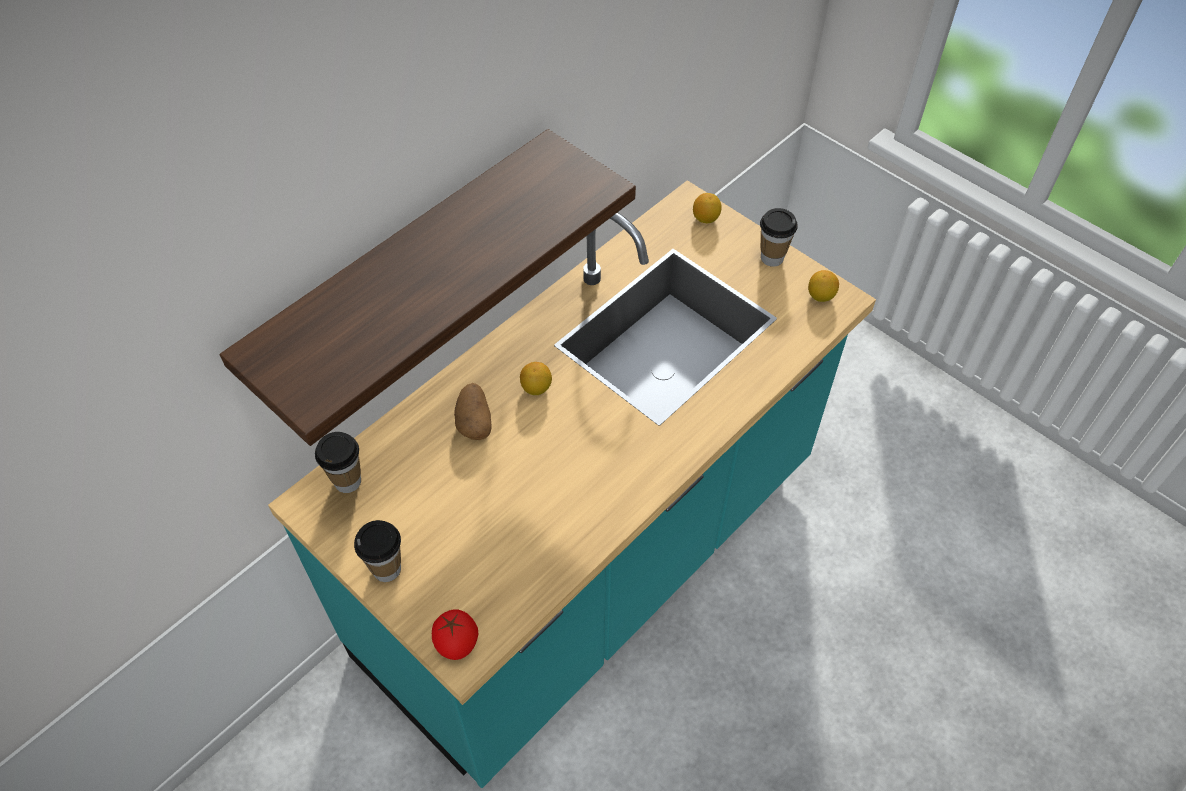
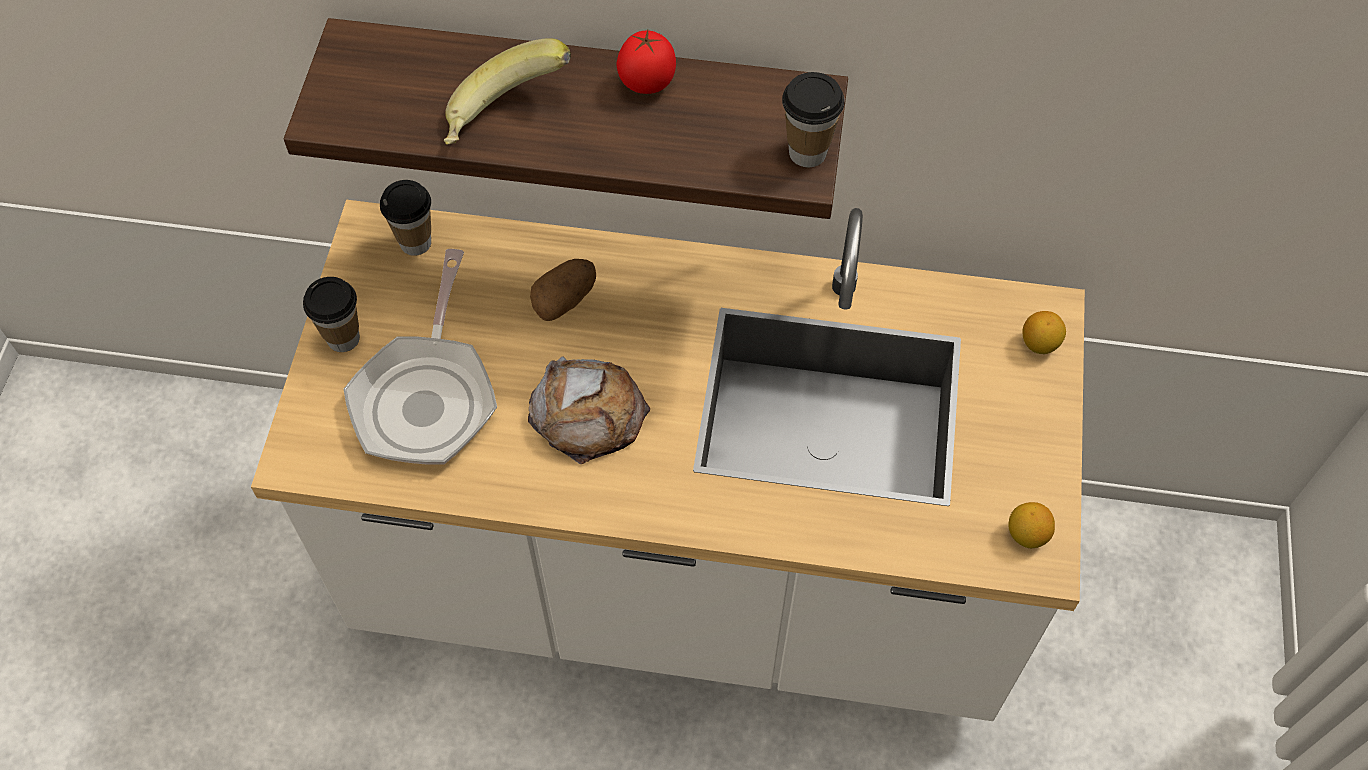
camera: 55 degrees right, 5 degrees up
(418, 300) = (507, 119): none -> banana
(457, 644) = (302, 448): tomato -> tomato (646, 84)
(480, 542) = (427, 396): none -> frying pan
(536, 388) = (650, 327): lemon -> none
(572, 456) = (588, 413): none -> bread
(593, 562) = (684, 577): turquoise counter -> white counter
(772, 258) = (1040, 448): cup -> cup (807, 152)

